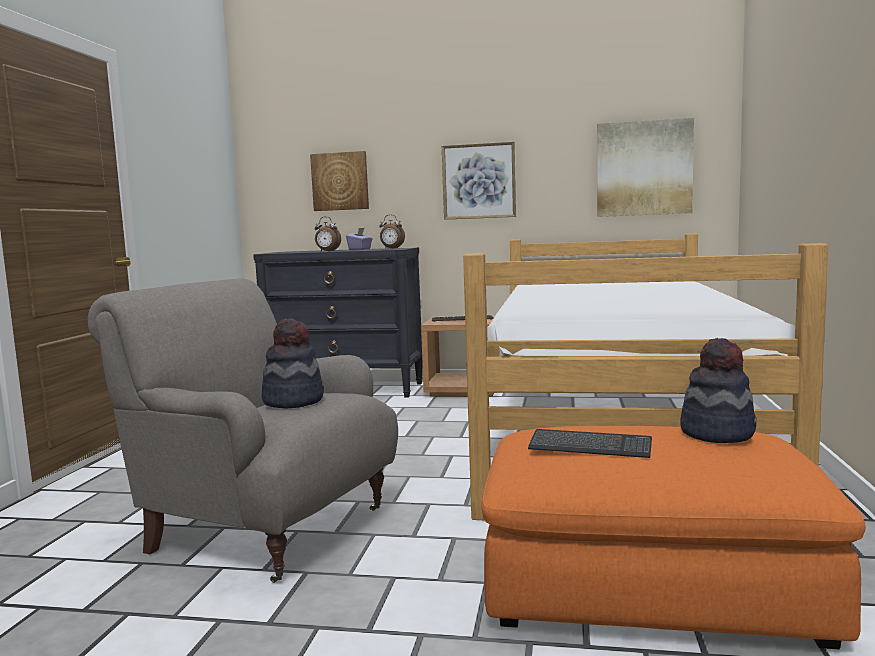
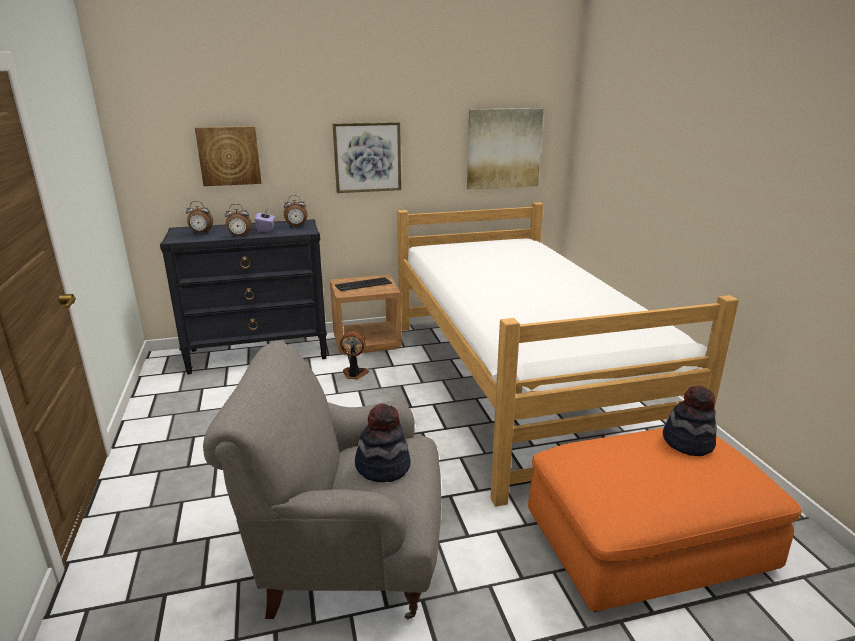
camera: 25 degrees left, 15 degrees up
(299, 251) = (201, 233): none -> alarm clock
(426, 409) = (354, 374): none -> fan
(590, 446) = (632, 477): keyboard -> none

